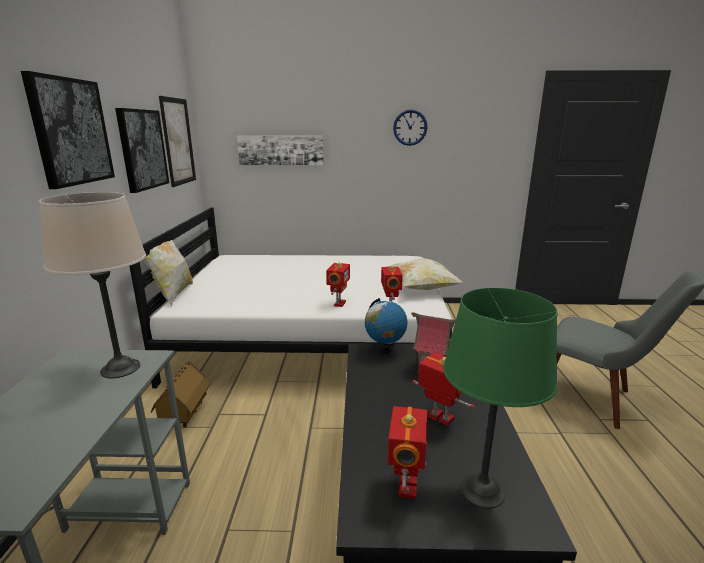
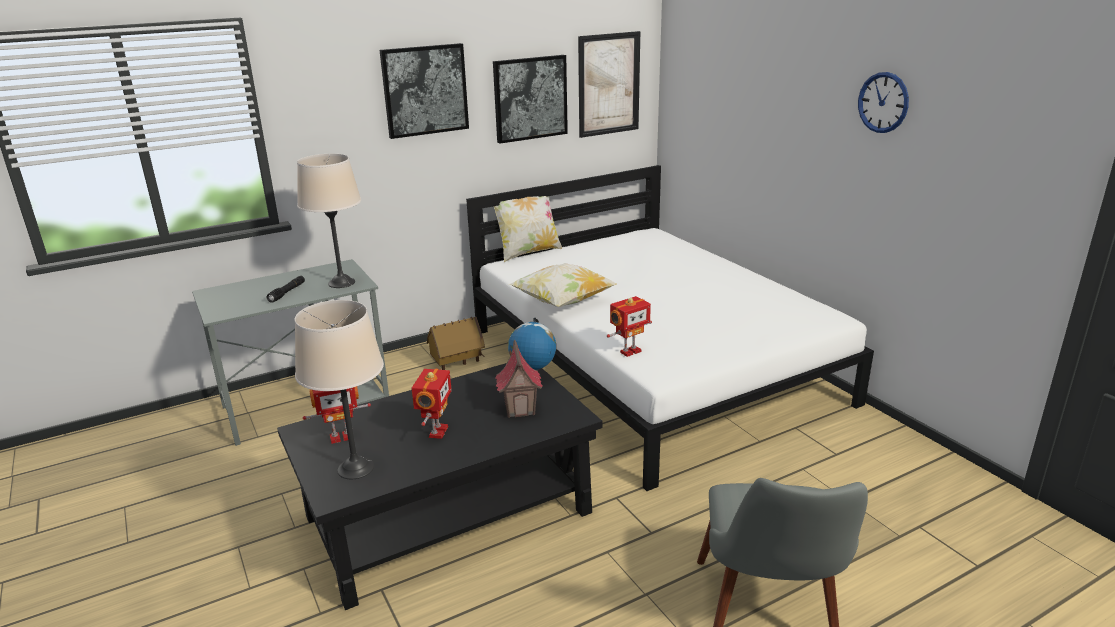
camera: 60 degrees right, 5 degrees up
(69, 413) = (287, 293): none -> black flashlight
(281, 150) = (729, 107): picture -> none
(339, 303) = (606, 323): toy robot -> none
(422, 288) = (723, 354): pillow -> pillow (562, 302)
(482, 490) = (356, 468): green table lamp -> beige table lamp

